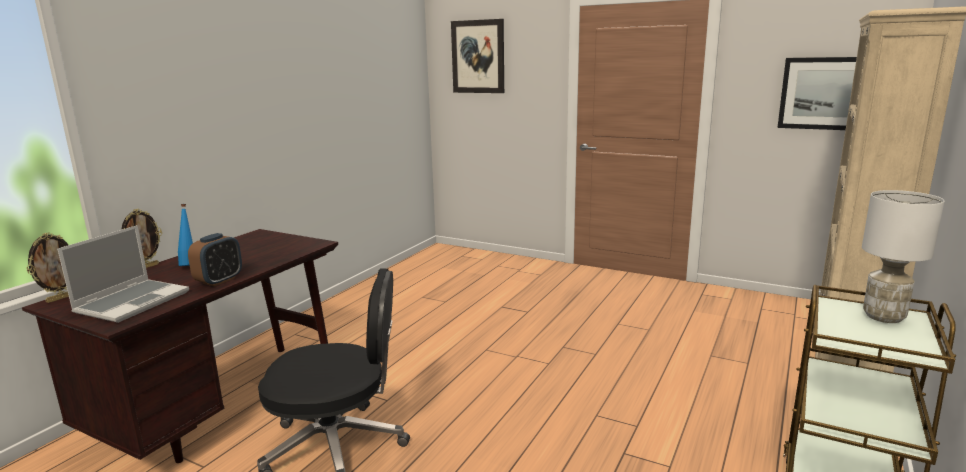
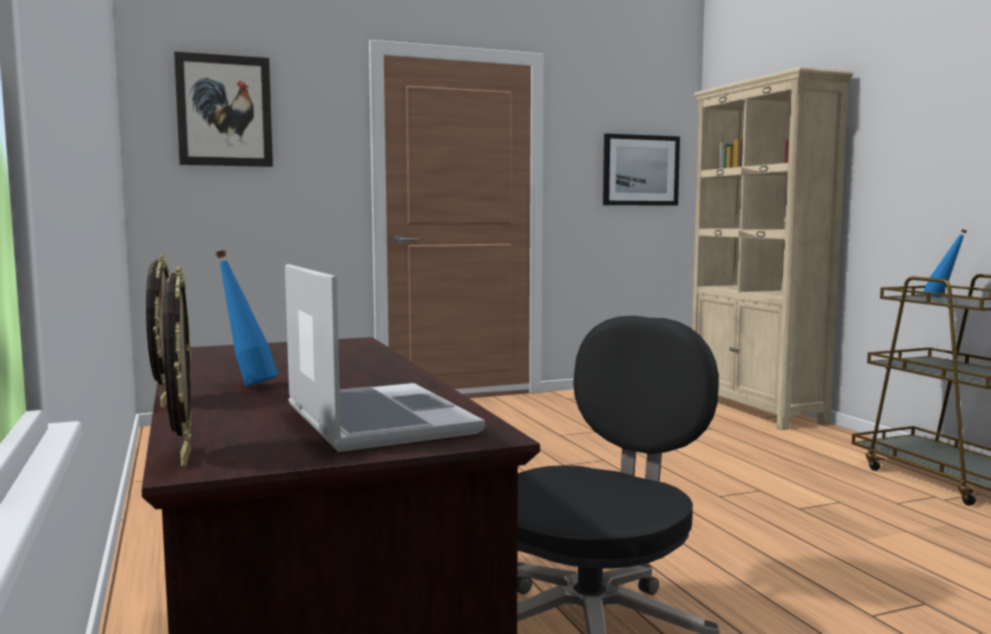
camera: 50 degrees left, 10 degrees down
(219, 280) = (398, 381): alarm clock -> none
(883, 317) = (942, 297): white table lamp -> blue bottle

